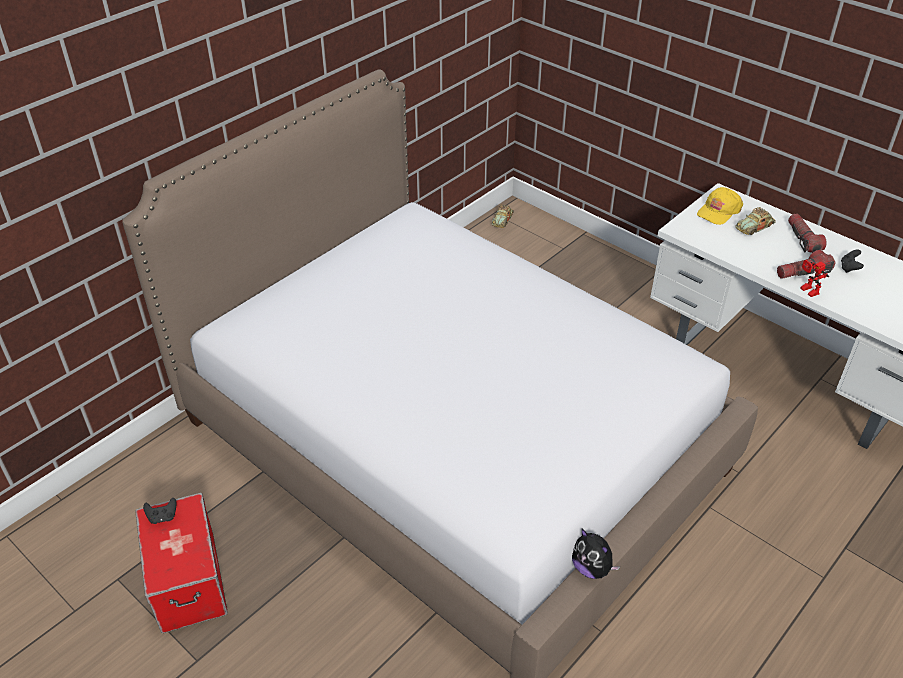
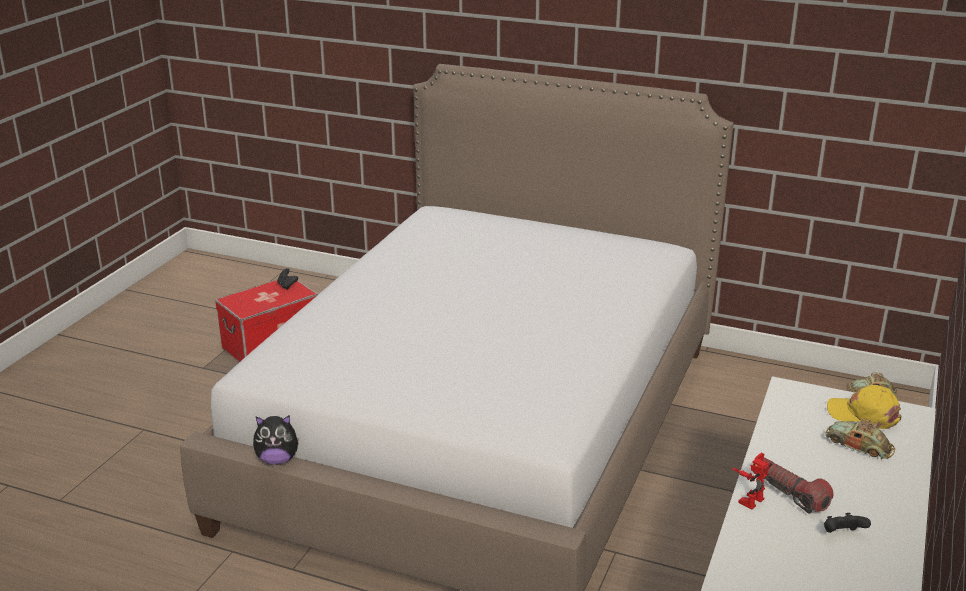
camera: 70 degrees right, 15 degrees down
(591, 568) = (278, 460): plush toy -> plush toy turned 120 degrees counterclockwise
(803, 239) = (872, 489): flashlight -> none

